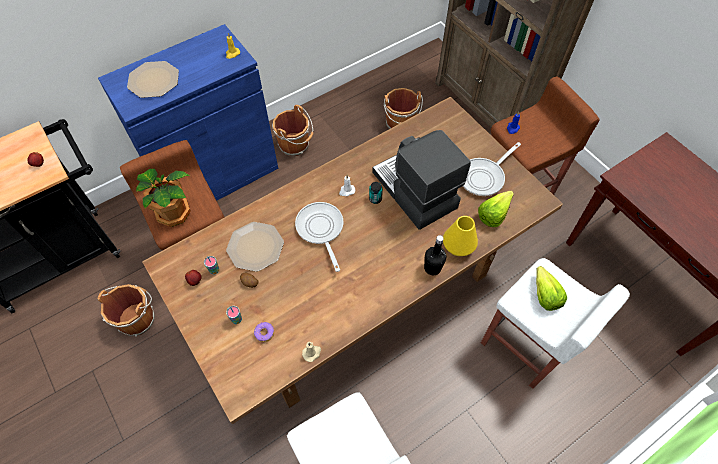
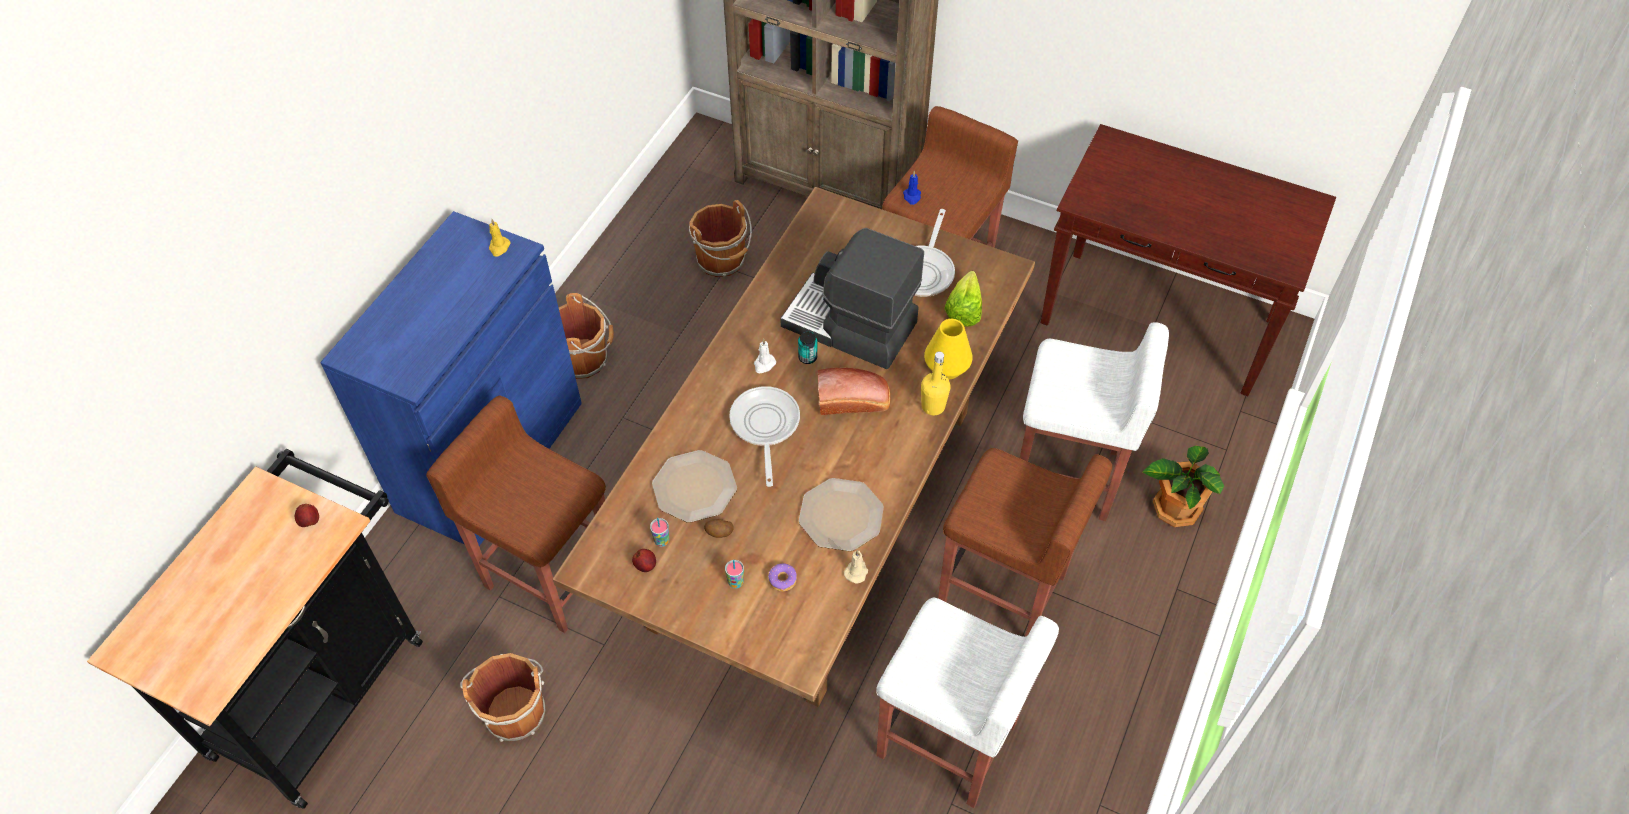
camera: 30 degrees left, 5 degrees down
(154, 80) = (412, 330): plate -> plate (842, 516)
(174, 212) = (530, 507): potted plant -> potted plant (1174, 508)
(320, 230) = (764, 427): frying pan -> frying pan turned 45 degrees clockwise
(385, 240) = (854, 400): none -> bread
(432, 268) = (933, 406): black bottle -> yellow bottle
(440, 398) = (1003, 592): none -> brown stool
(544, 292) = (1071, 377): lettuce -> none

